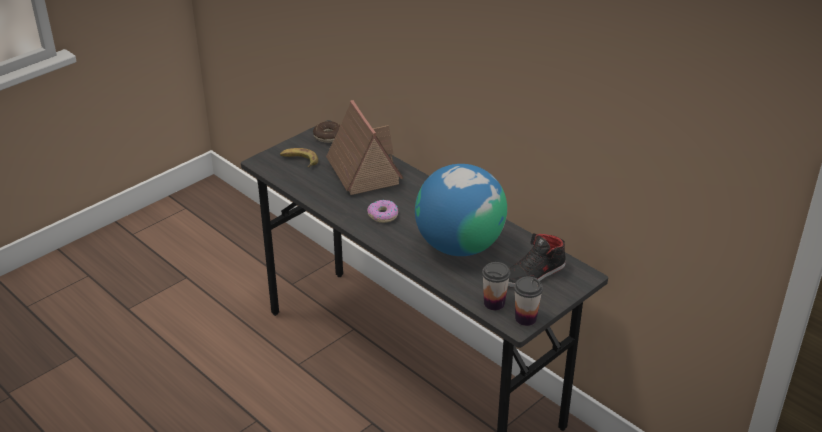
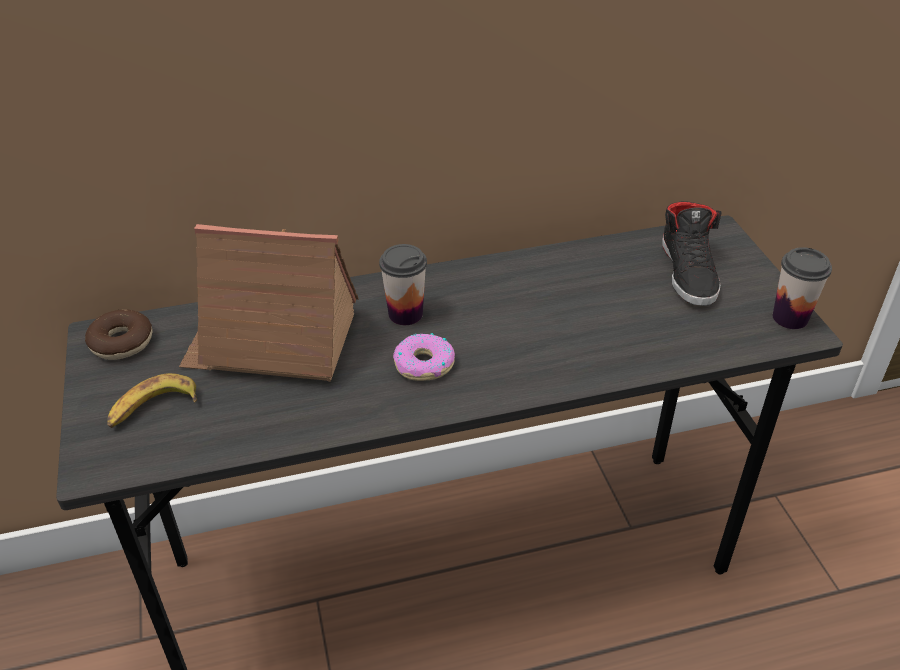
camera: 60 degrees left, 5 degrees up
(459, 245) = (571, 313): globe -> none
(494, 303) = (739, 334): cup -> cup (405, 314)

